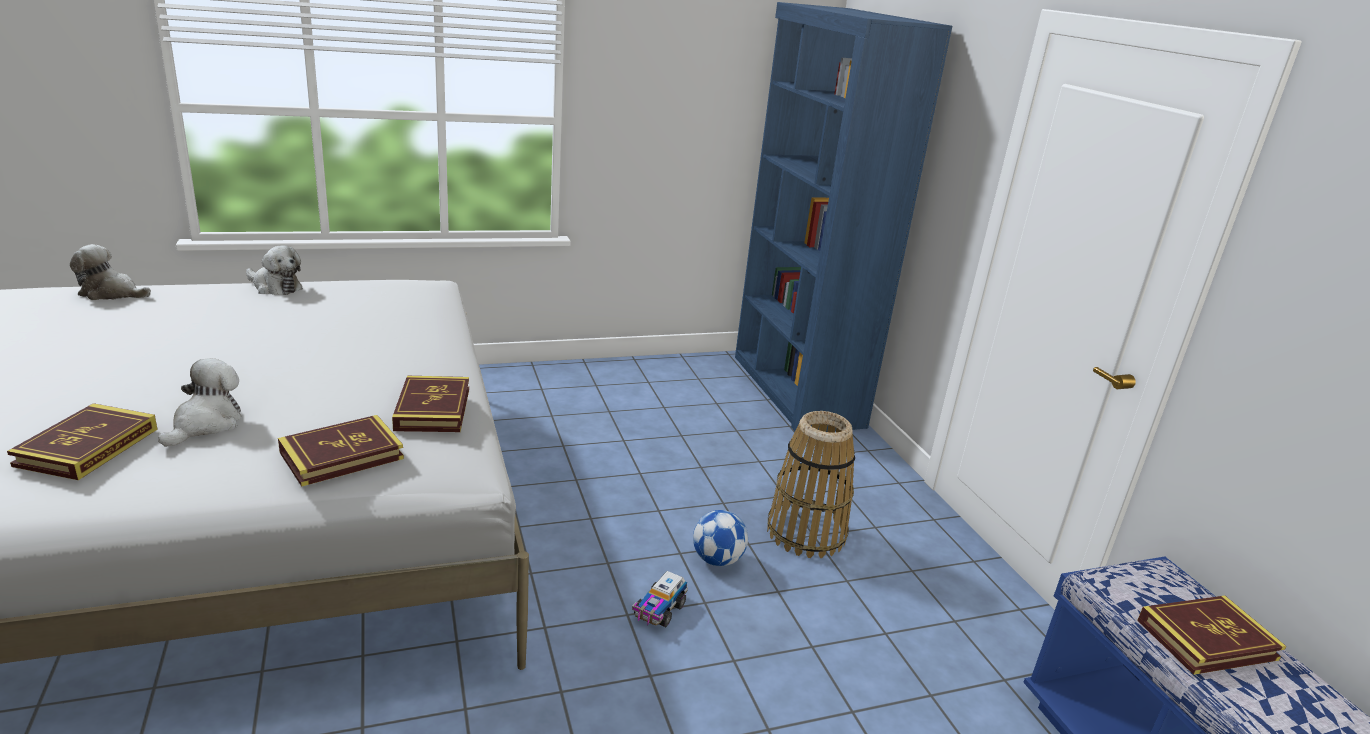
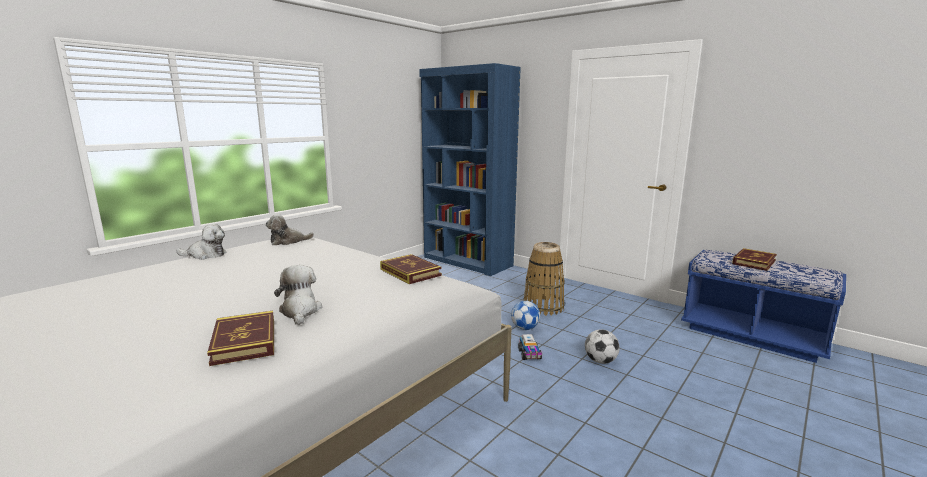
camera: 30 degrees left, 10 degrees down
(111, 293) = (85, 282): plush toy -> plush toy (288, 241)
(342, 455) = (405, 299): book -> none
(758, 681) = (600, 361): none -> football

